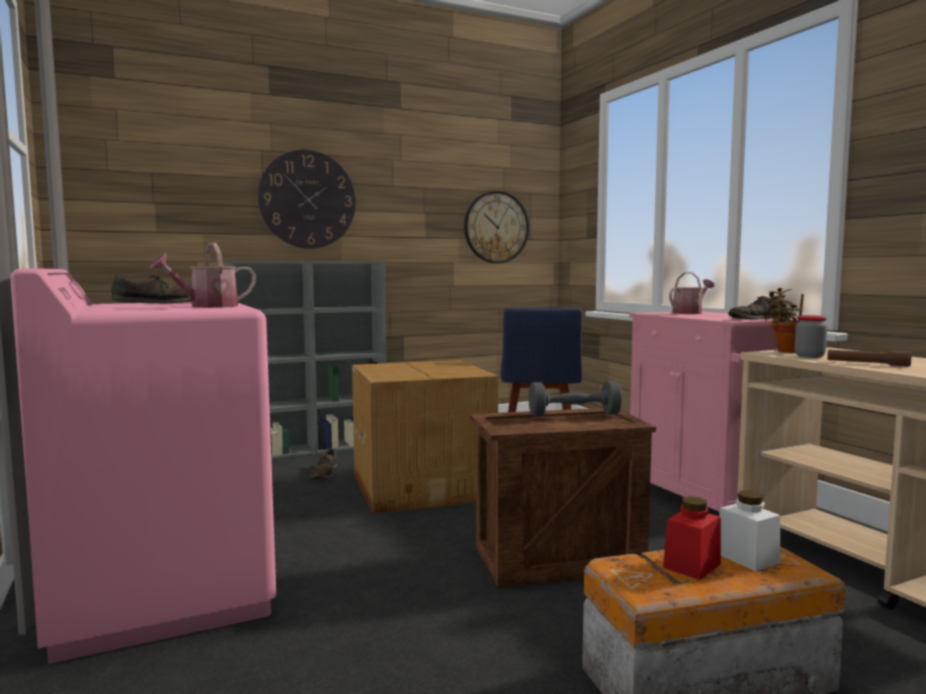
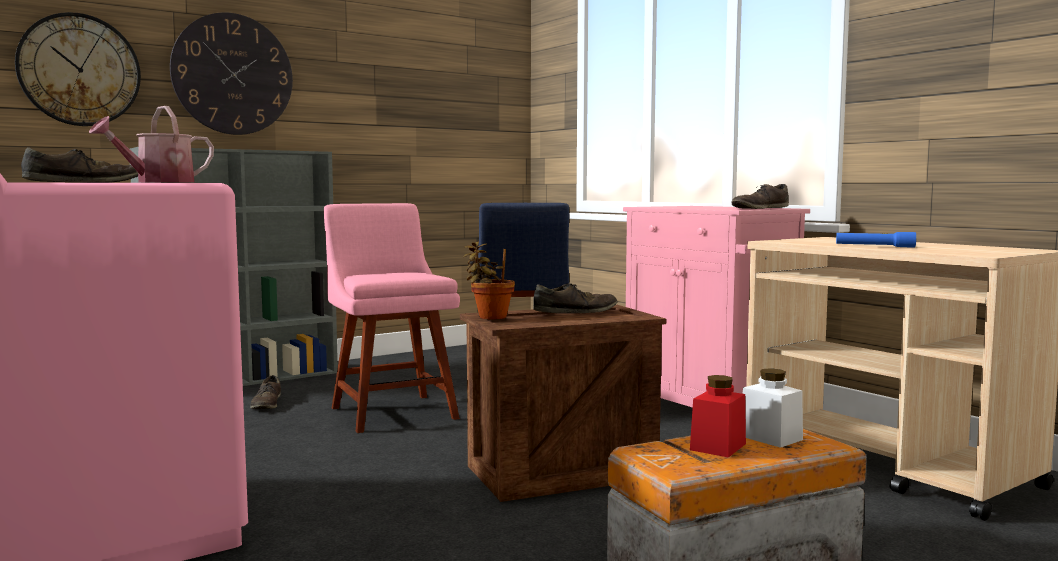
camera: 10 degrees left, 0 degrees up
(423, 486) = (391, 411): cardboard box -> pink chair
(496, 227) = (459, 115): wall clock -> wall clock (79, 70)
(574, 415) = (576, 311): grey dumbbell -> brown shoe
(689, 313) = (687, 206): watering can -> none
(786, 351) = (793, 239): potted plant -> potted plant (489, 317)
(809, 356) = (817, 242): jar -> none
(867, 364) = (874, 246): brown flashlight -> blue flashlight

